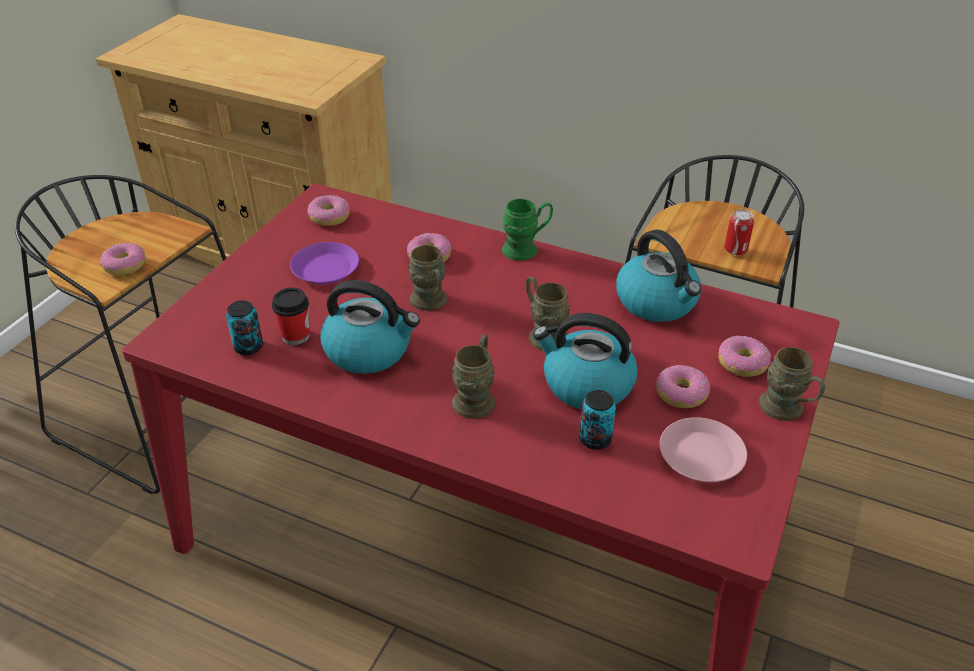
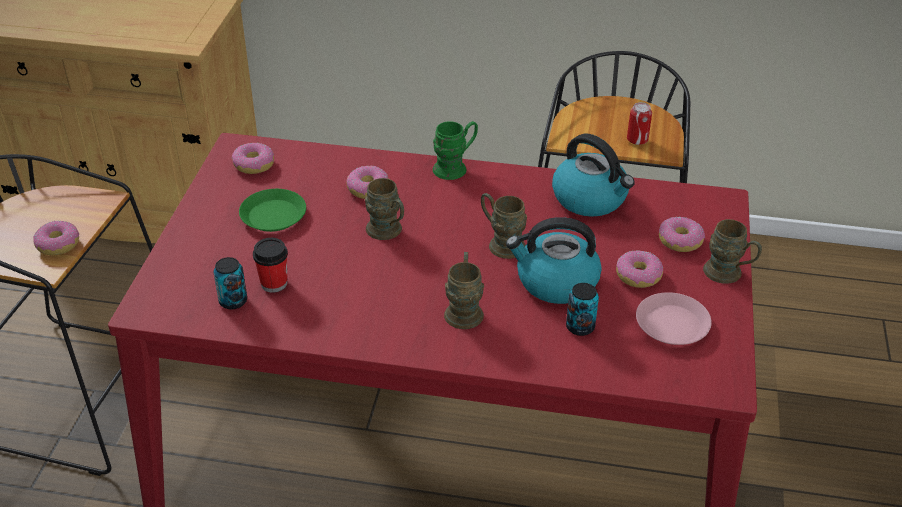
camera: 15 degrees left, 0 degrees up
(325, 269) = (273, 216): purple plate -> green plate
(369, 350) = (349, 285): kettle -> none

